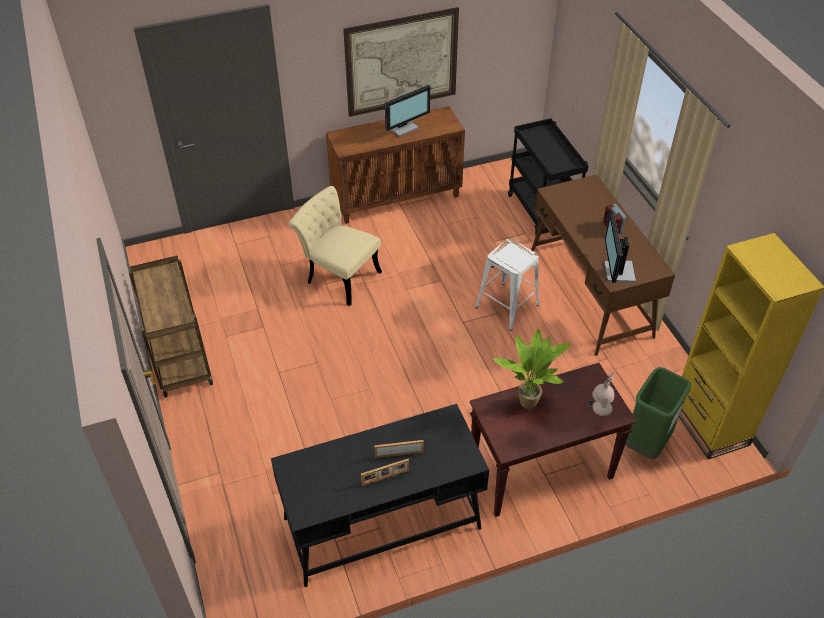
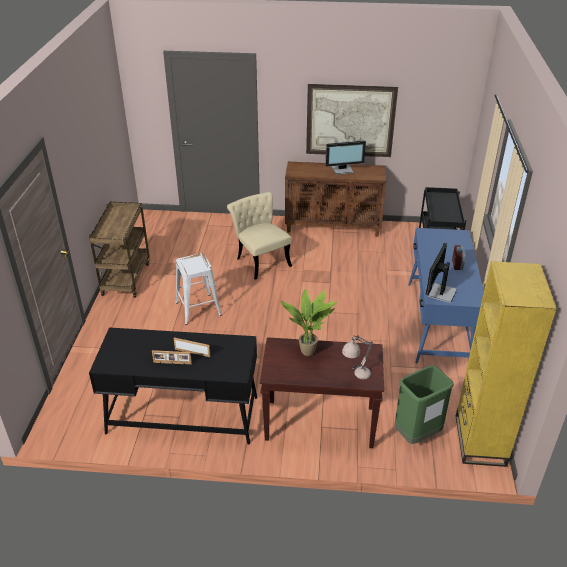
camera: 25 degrees right, 10 degrees down
(506, 306) = (367, 312): white stool -> white stool (197, 309)
(589, 294) = (438, 322): brown desk -> blue desk

